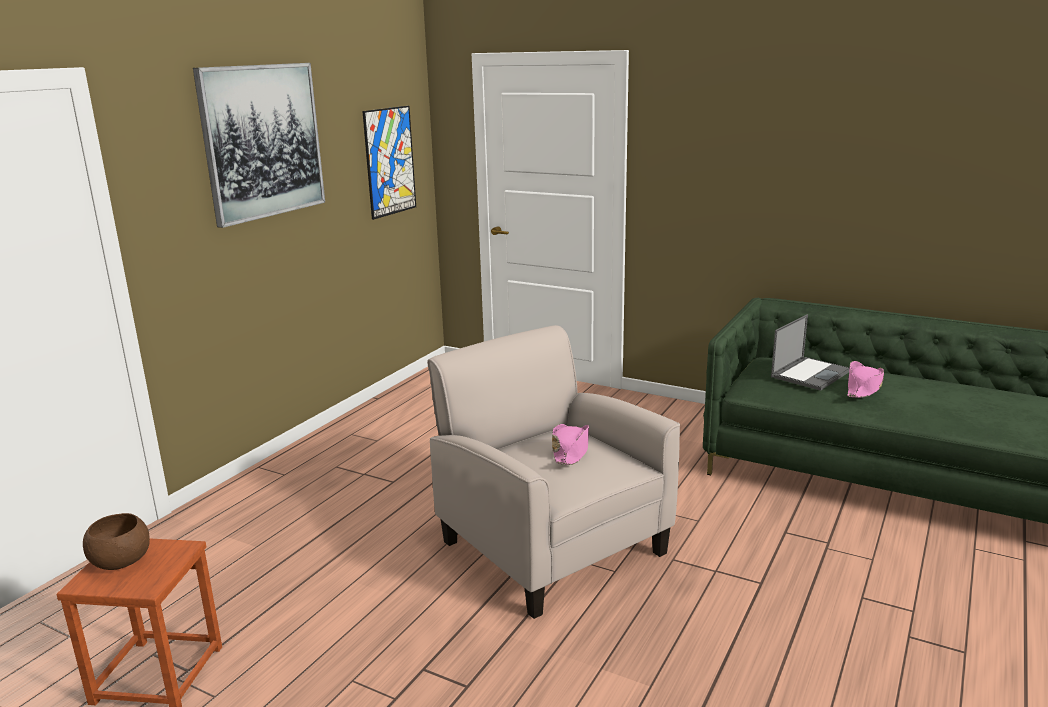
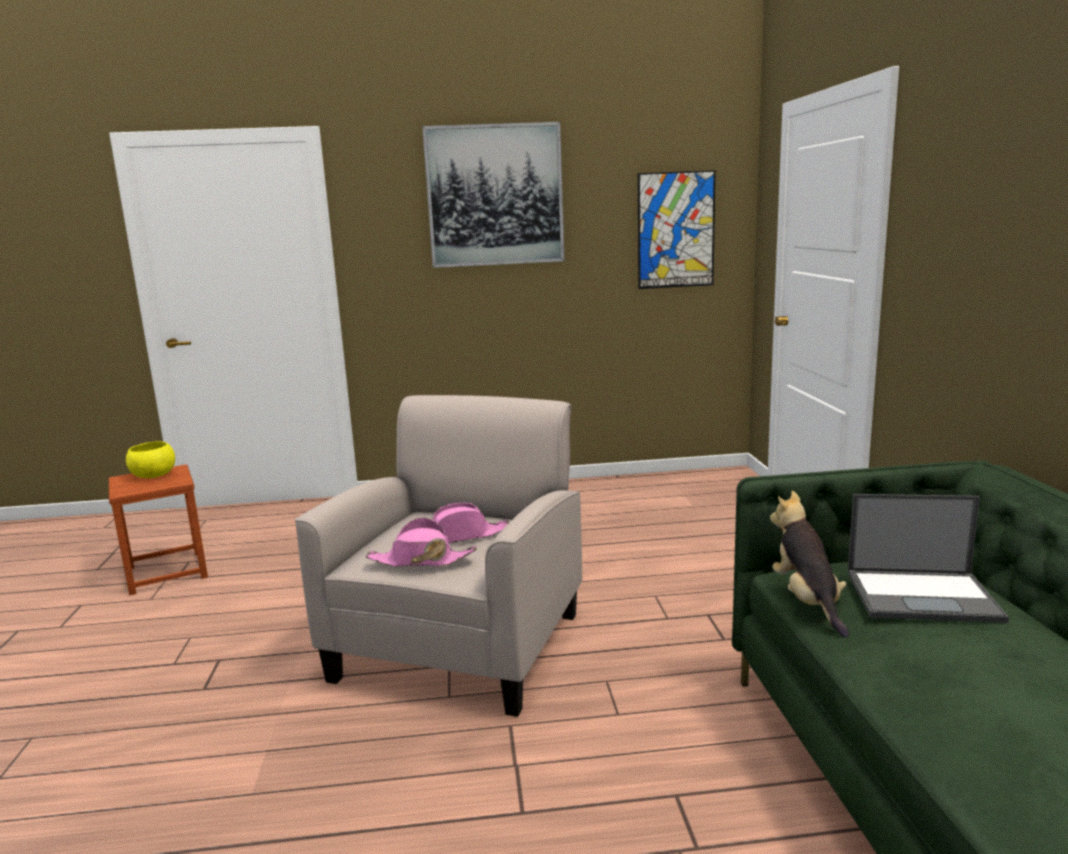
camera: 55 degrees right, 5 degrees down
(121, 561) = (154, 475): brown bowl -> yellow bowl
(779, 397) = (807, 601): none -> plush toy
(863, 388) = (953, 649): pink hat -> pink hat (421, 560)

